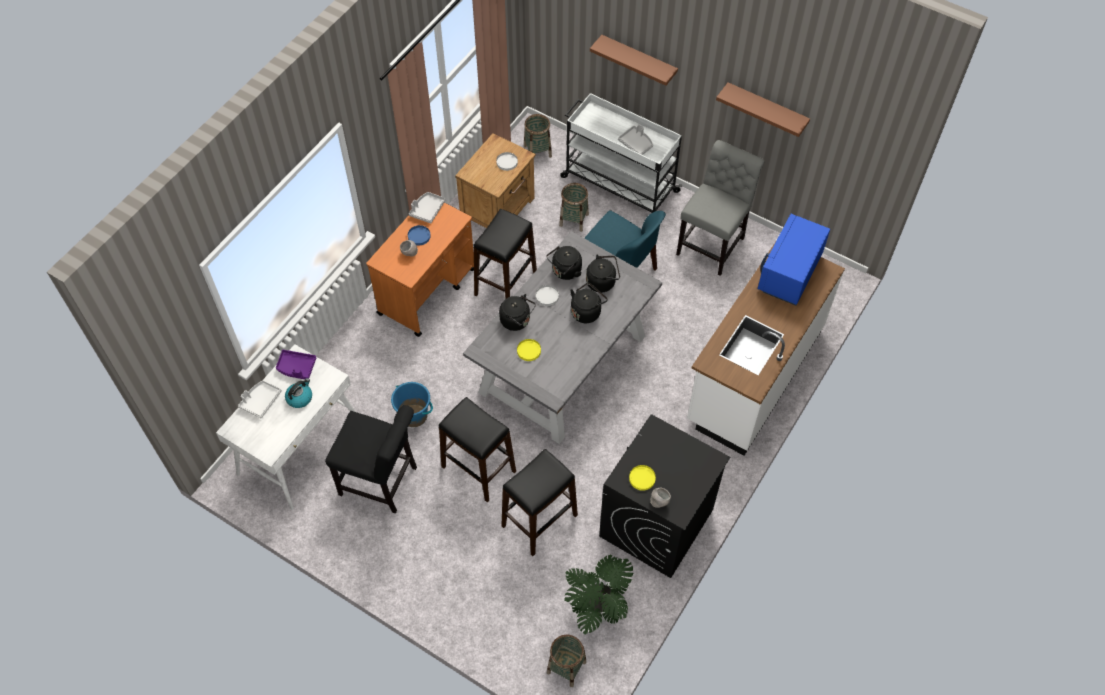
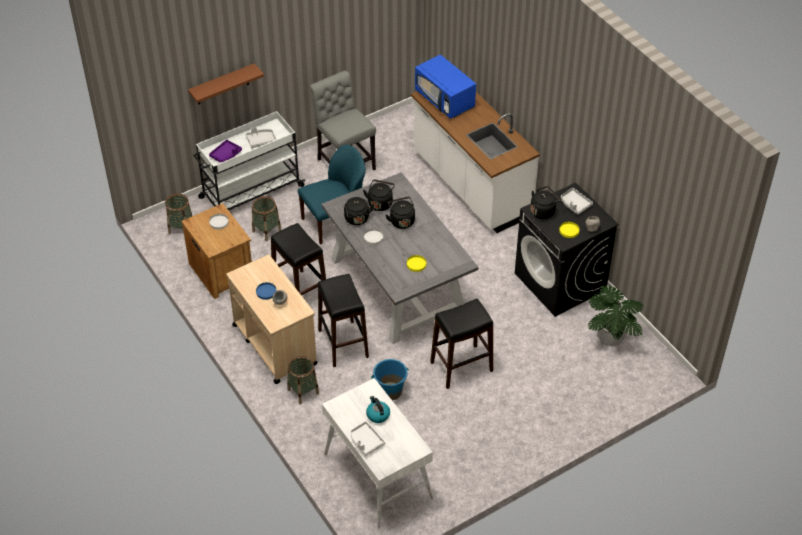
camera: 65 degrees left, 10 degrees down
(296, 367) = (346, 409): purple tray -> purple tray (226, 155)
(382, 482) = (440, 431): black chair -> none
(427, 210) = (243, 278): grey tray -> grey tray (575, 204)
(427, 291) = (274, 344): orange cart -> beige cart
(517, 321) = (385, 262): black kettle -> black kettle (543, 211)
(539, 520) = (524, 345): black stool -> black stool (343, 343)
(566, 667) = (646, 371): basket -> basket (303, 391)
(766, 110) = (325, 37): brown shelf -> none

